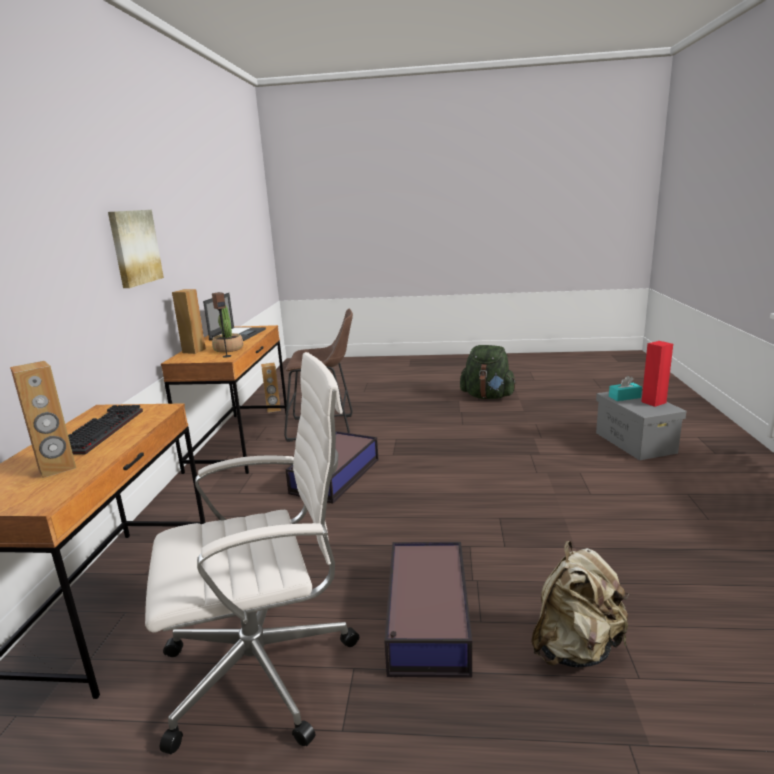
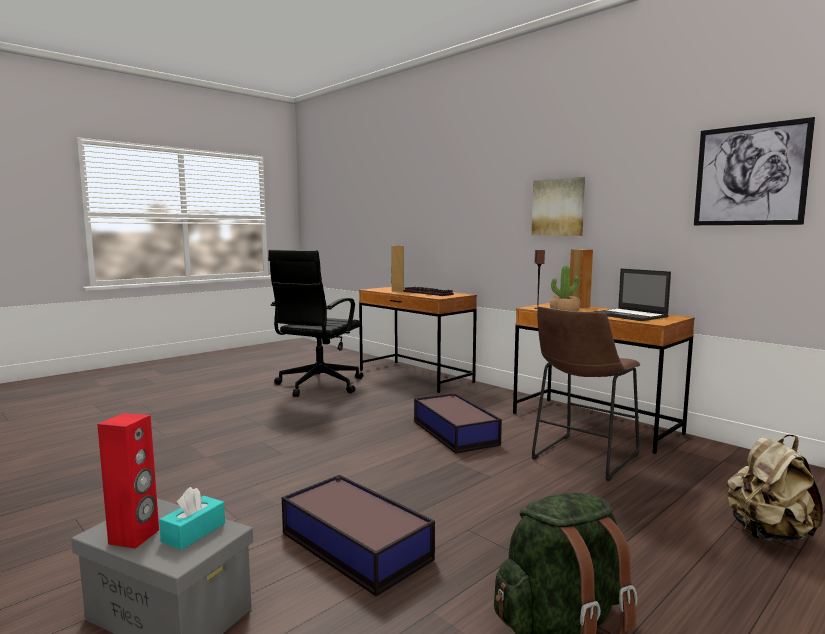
camera: 130 degrees right, 10 degrees down
(213, 214) = (750, 175): none -> picture
(265, 669) = (318, 385): white office chair -> black office chair
(273, 409) = (692, 453): brown speaker -> none
(427, 620) = (271, 409): storage box -> storage box (354, 545)
(575, 648) = (186, 423): beige backpack -> beige backpack (768, 534)

